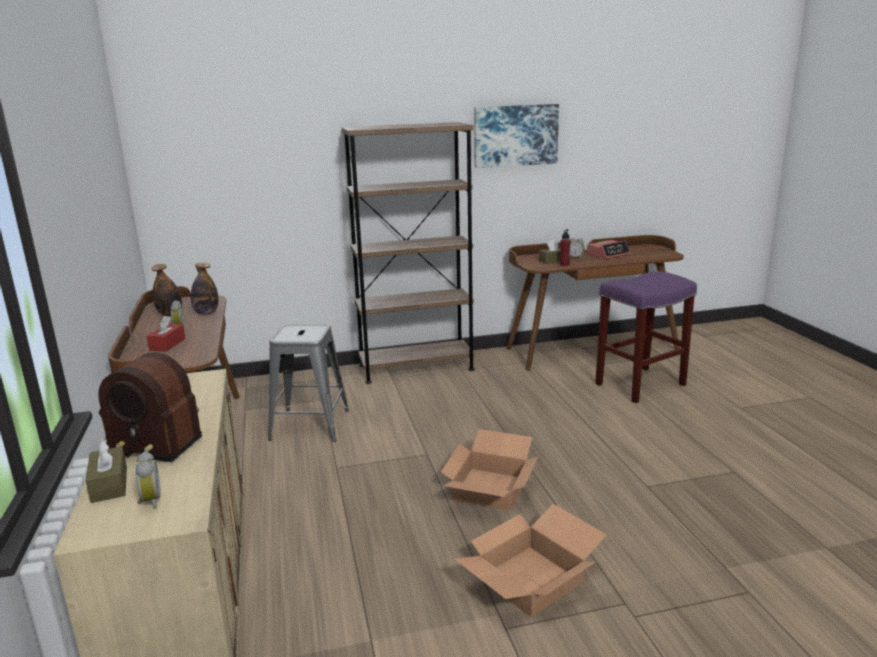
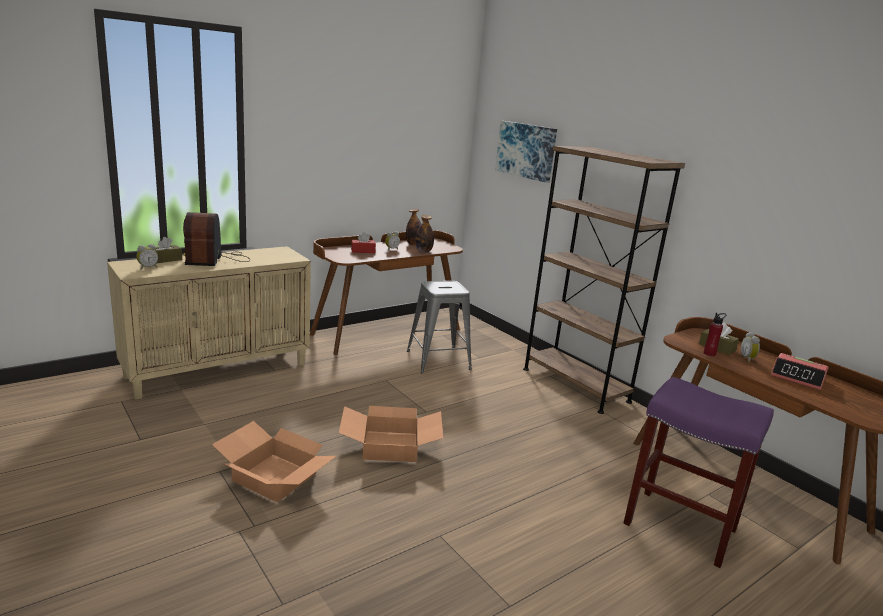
camera: 65 degrees right, 0 degrees up
(515, 135) = (747, 193): picture -> picture (526, 150)

